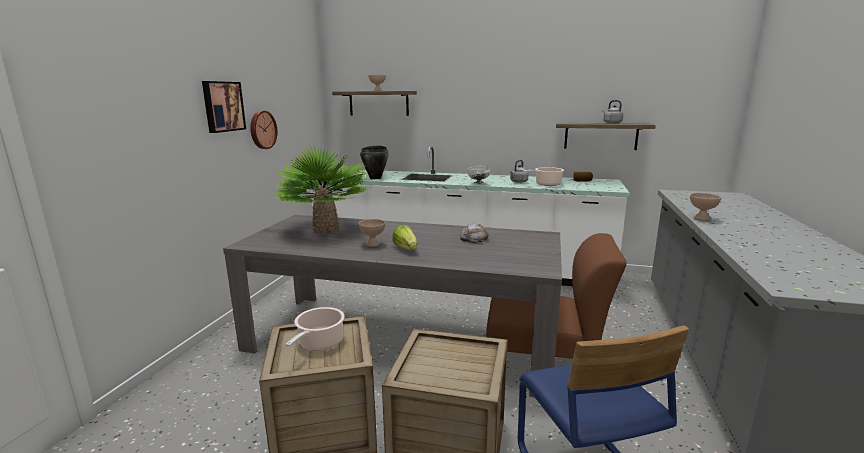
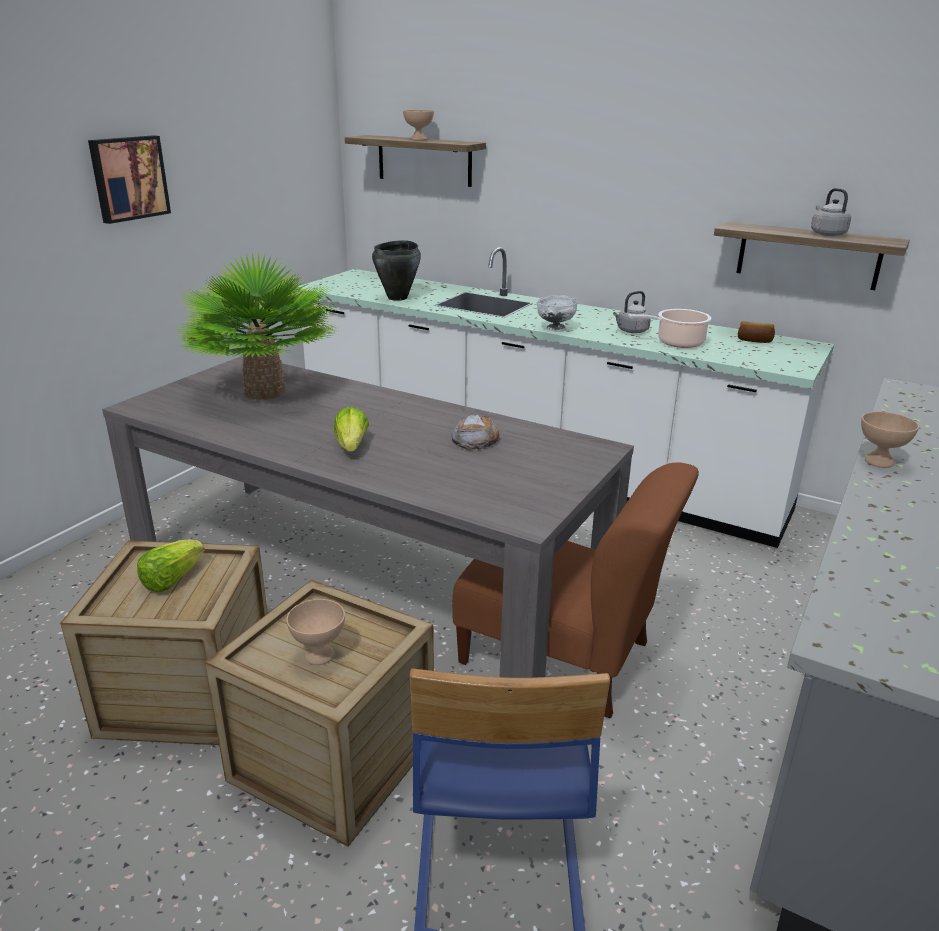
camera: 15 degrees right, 10 degrees up
(262, 130) = (206, 210): wall clock -> none
(319, 343) = (172, 579): cooking pot -> lettuce
(372, 244) = (309, 430): beige bowl -> beige bowl (318, 655)

